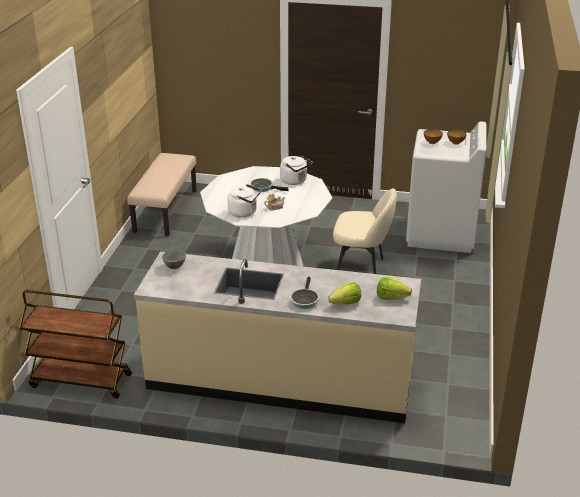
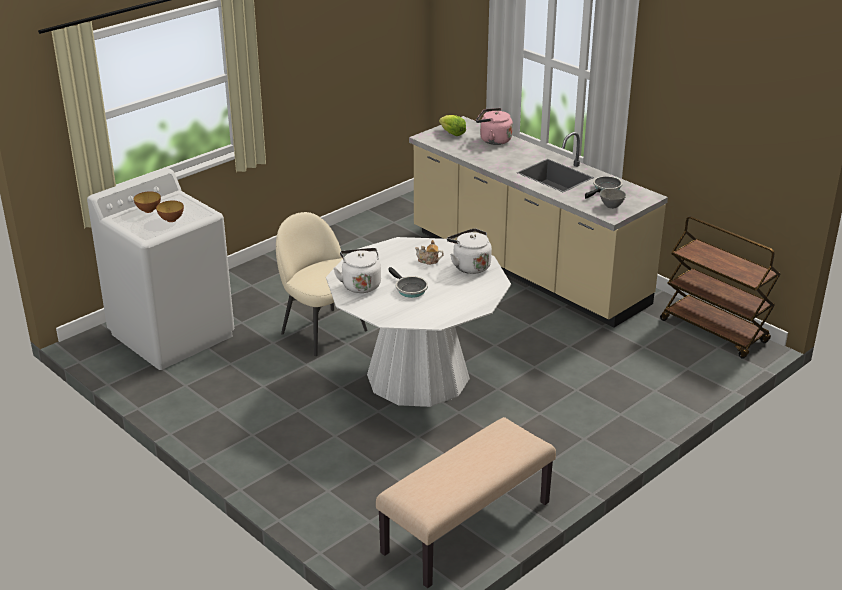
camera: 145 degrees left, 0 degrees up
(304, 300) = (523, 151): frying pan -> frying pan (605, 189)
(346, 303) = (493, 140): lettuce -> pink kettle

